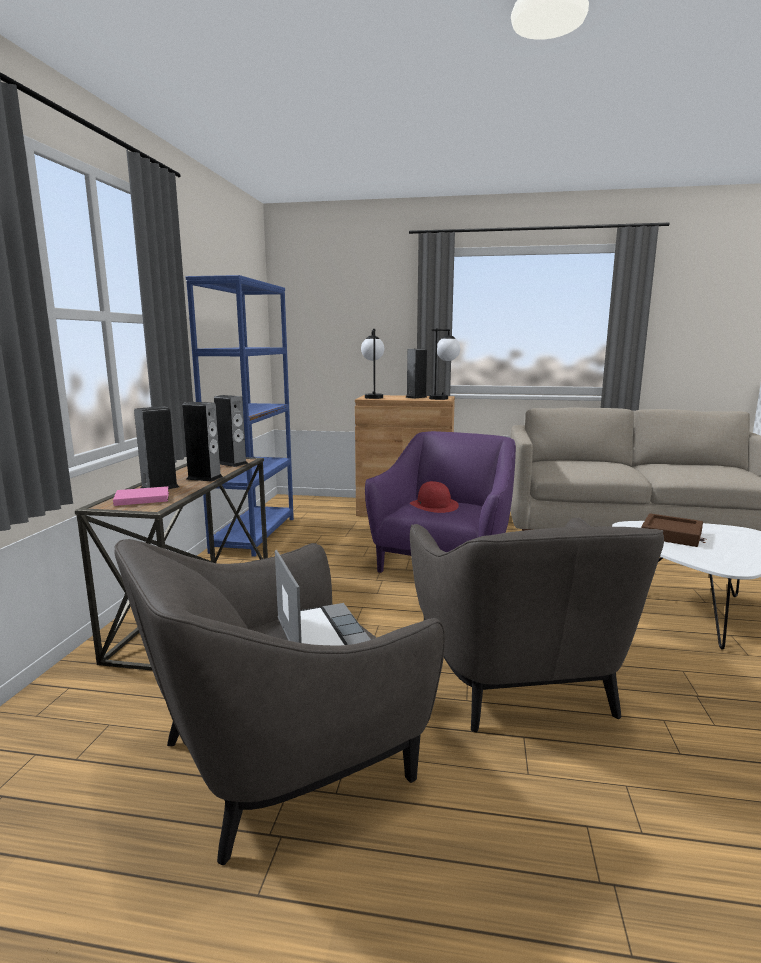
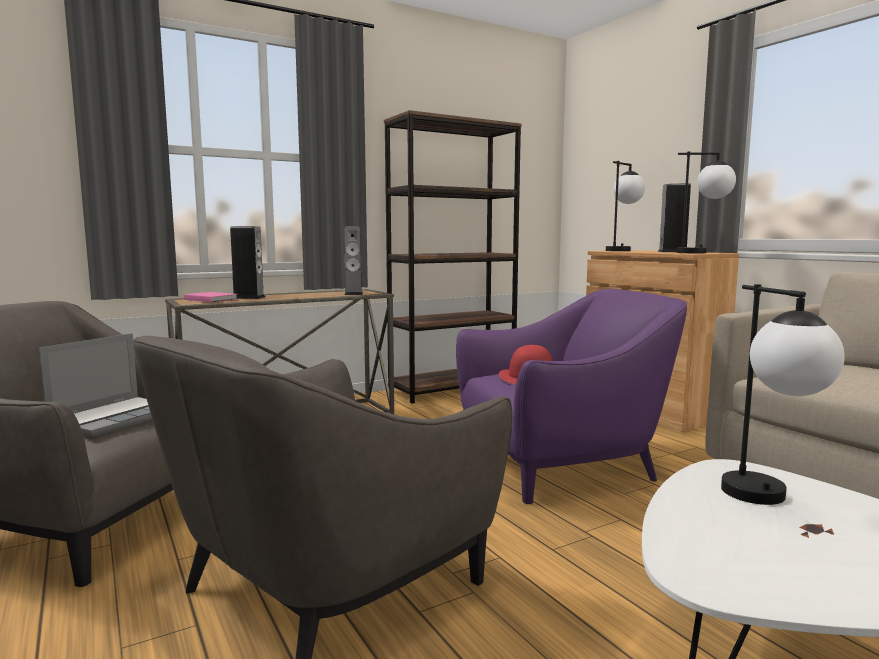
camera: 50 degrees right, 5 degrees down
(204, 478) = (293, 297): speaker -> none
(254, 534) = (453, 389): blue bookcase -> brown bookcase
(671, 535) = (769, 502): brown tray -> table lamp

